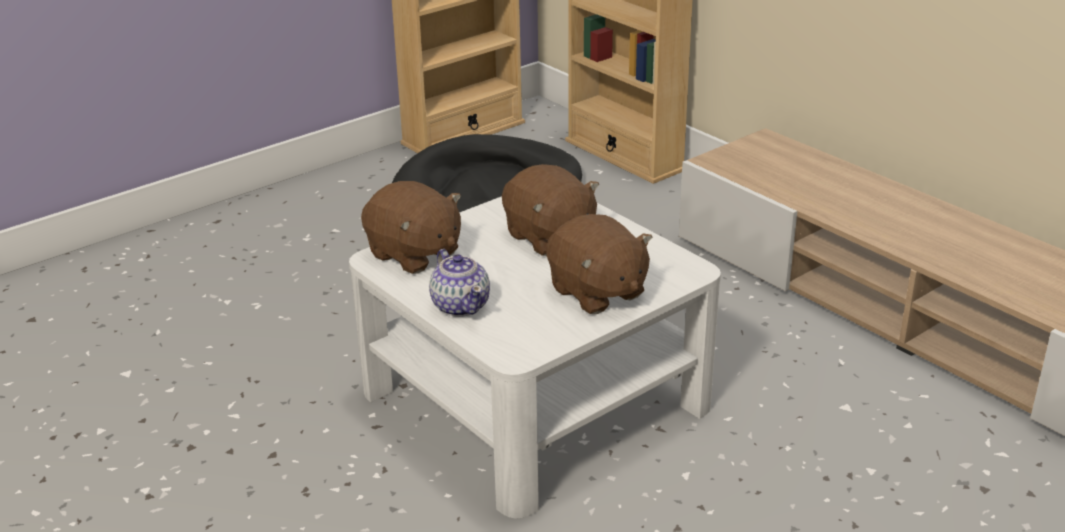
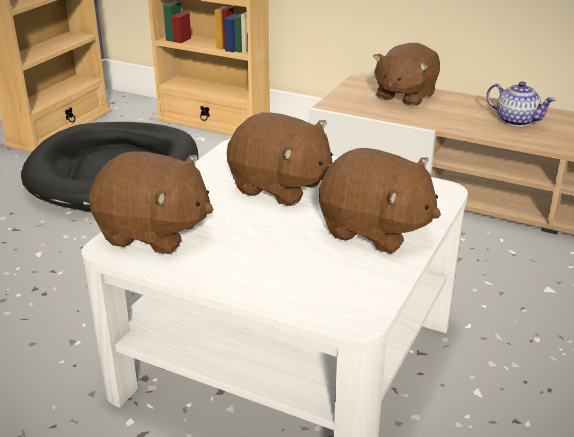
camera: 25 degrees left, 0 degrees up
(461, 305) = (249, 276): teapot -> teapot (516, 120)
(801, 164) = (404, 96): none -> brown plush toy

